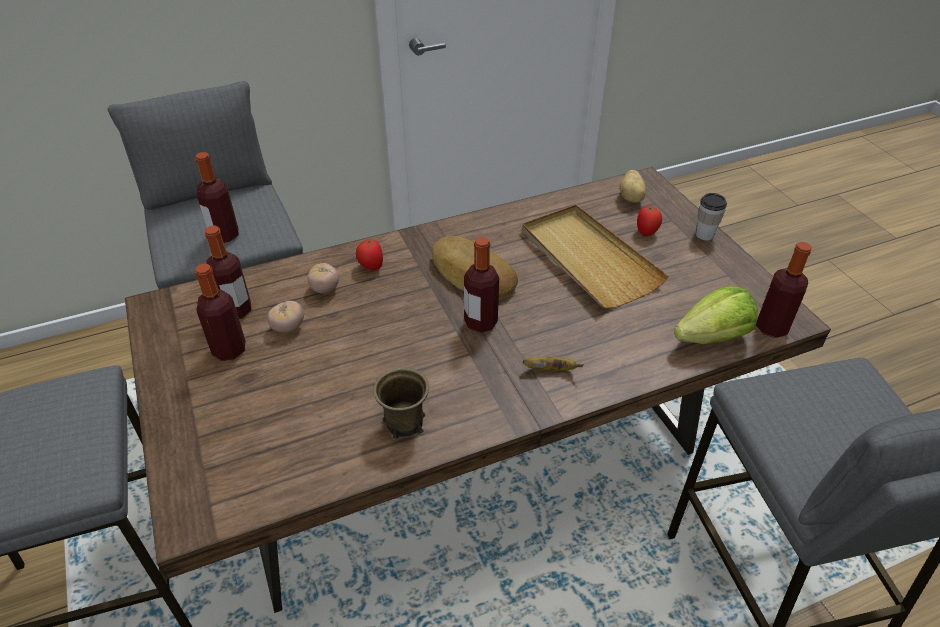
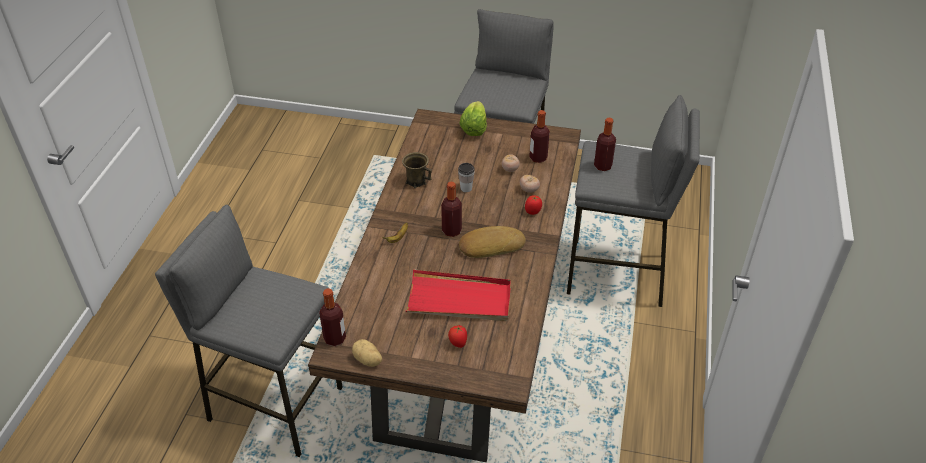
camera: 125 degrees right, 0 degrees up
(229, 350) = (511, 149): bottle -> none
(588, 259) = (459, 299): beige tray -> red tray
(631, 197) = (499, 362): potato -> potato (367, 360)
(704, 234) = (429, 371): cup -> cup (466, 188)
(712, 337) = (354, 309): lettuce -> lettuce (474, 128)

